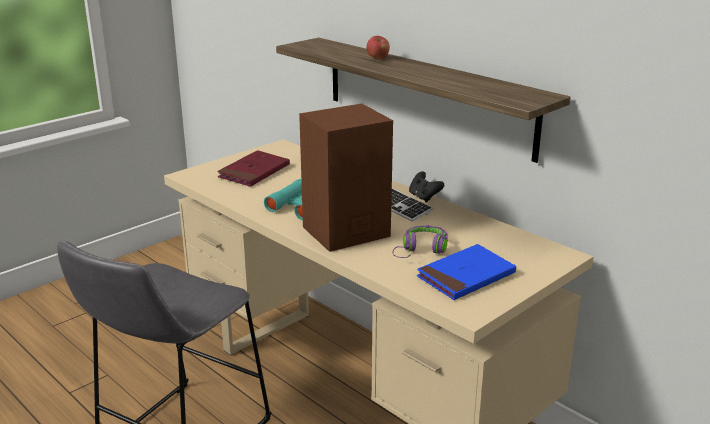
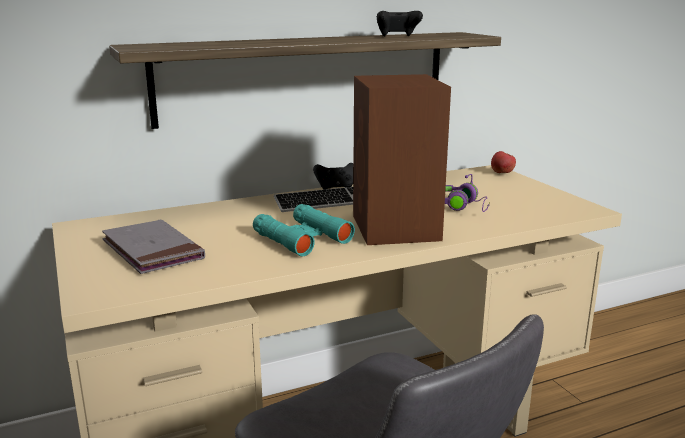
camera: 70 degrees left, 5 degrees down
(254, 172) = (152, 251): red book -> grey book
(377, 58) = (265, 41): apple -> apple (502, 173)
(466, 276) = (520, 200): blue book -> none
(467, 82) = (397, 36): none -> black game controller

